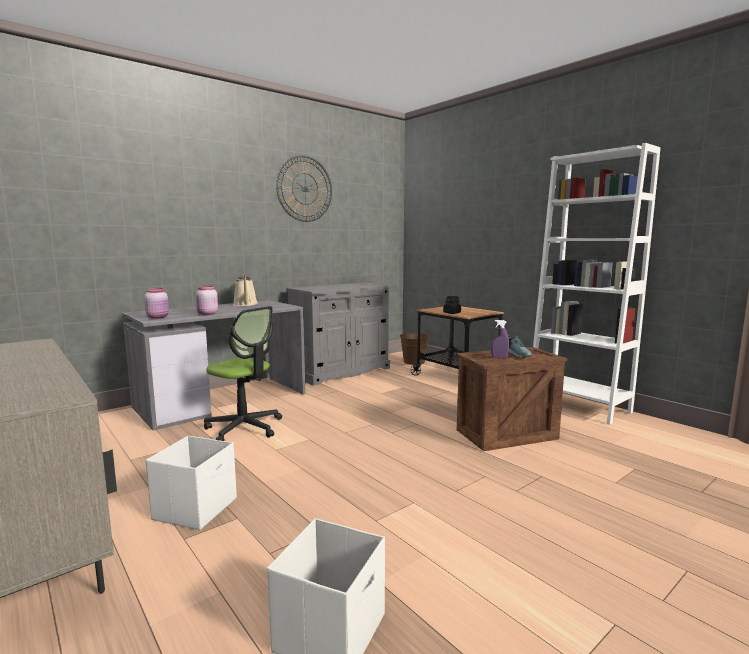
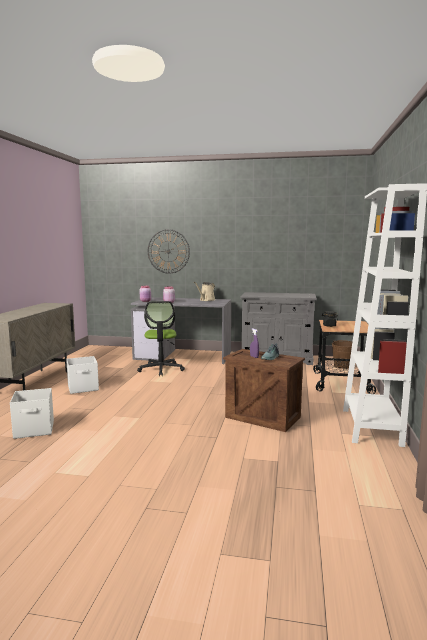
camera: 50 degrees right, 0 degrees up
(305, 189) = (266, 222): wall clock -> wall clock (168, 251)

